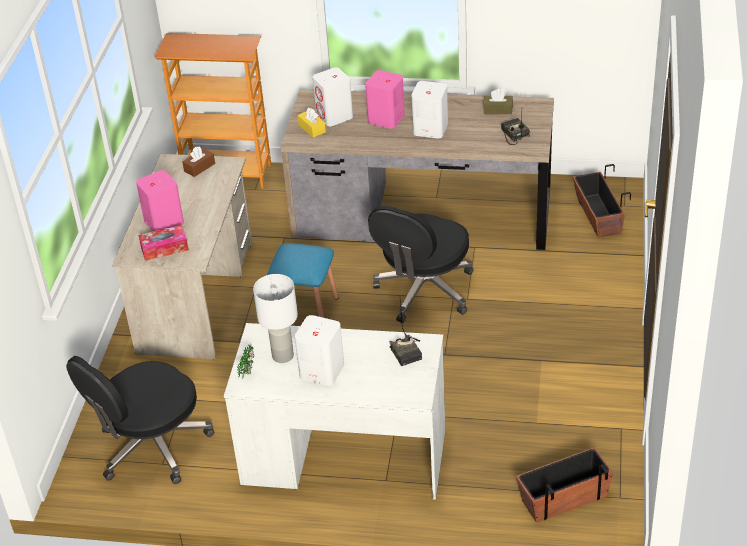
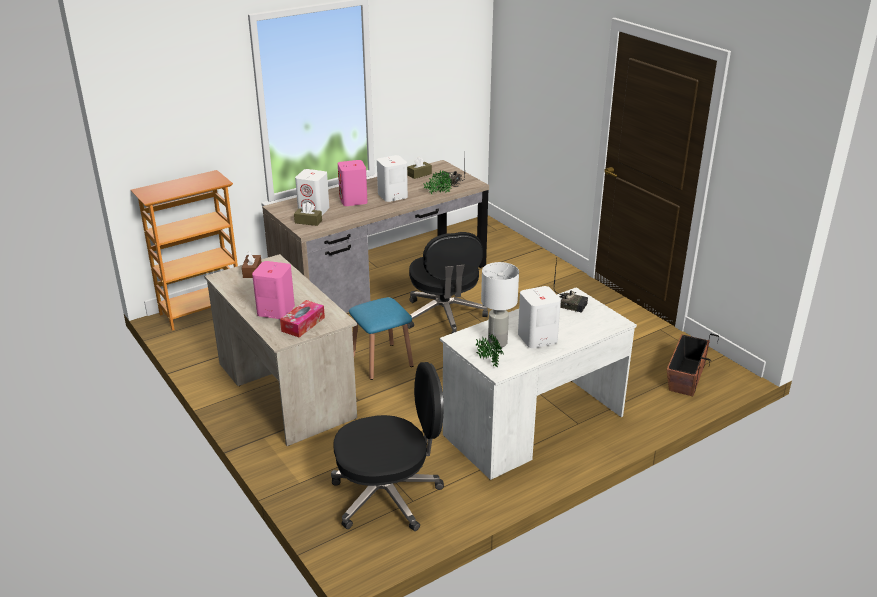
camera: 45 degrees left, 10 degrees down
(151, 447) = (388, 495): black office chair -> black office chair turned 105 degrees counterclockwise
(312, 128) = (308, 221): yellow tissue box -> brown tissue box
(478, 146) = (437, 193): none -> potted plant
(598, 216) = (489, 240): planter -> none

